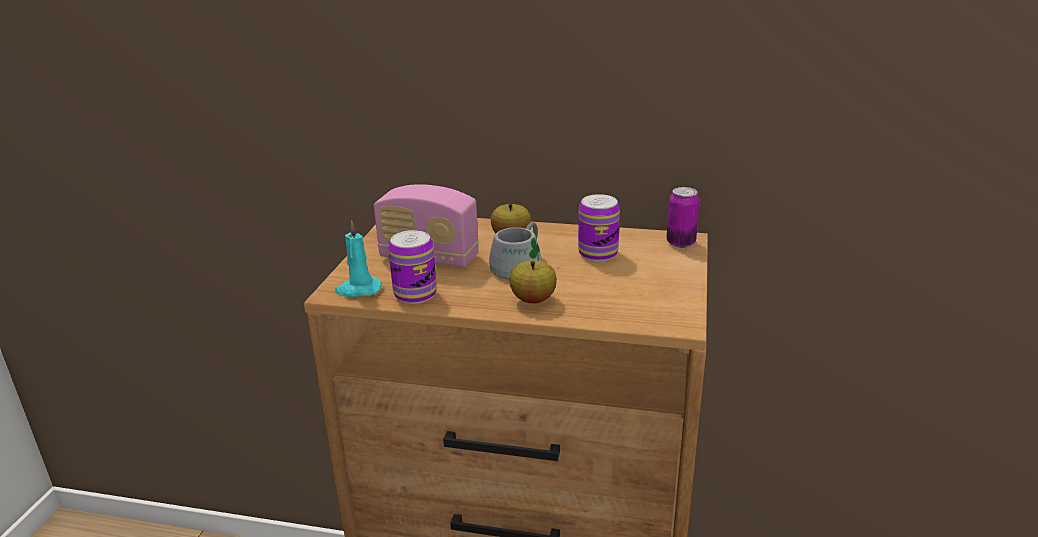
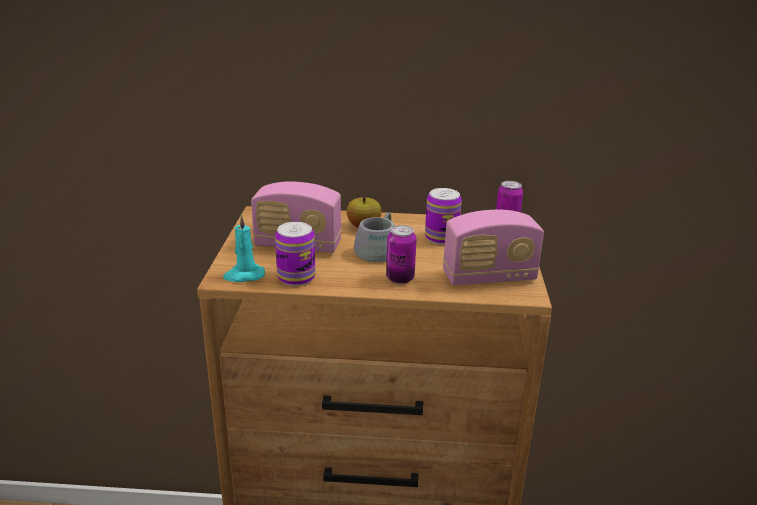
camera: 10 degrees left, 0 degrees up
(533, 299) = (400, 278): apple -> can
(639, 302) = (489, 277): none -> radio

